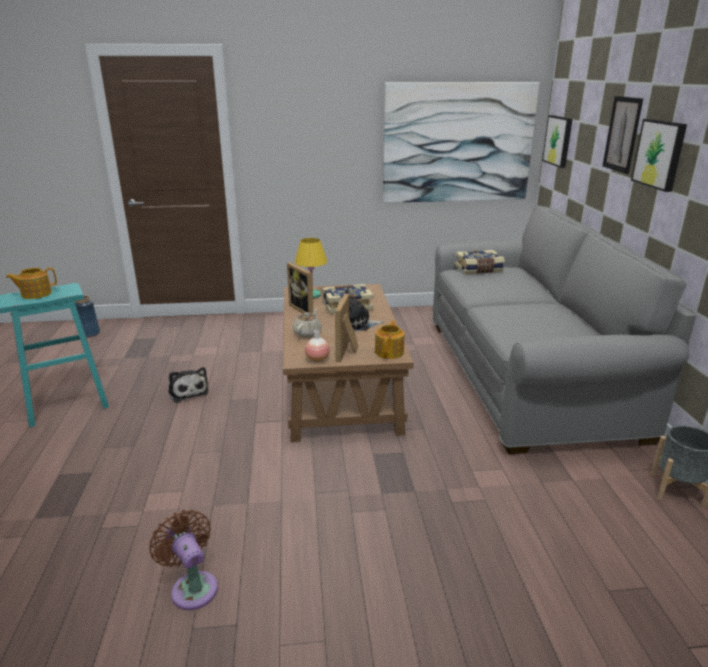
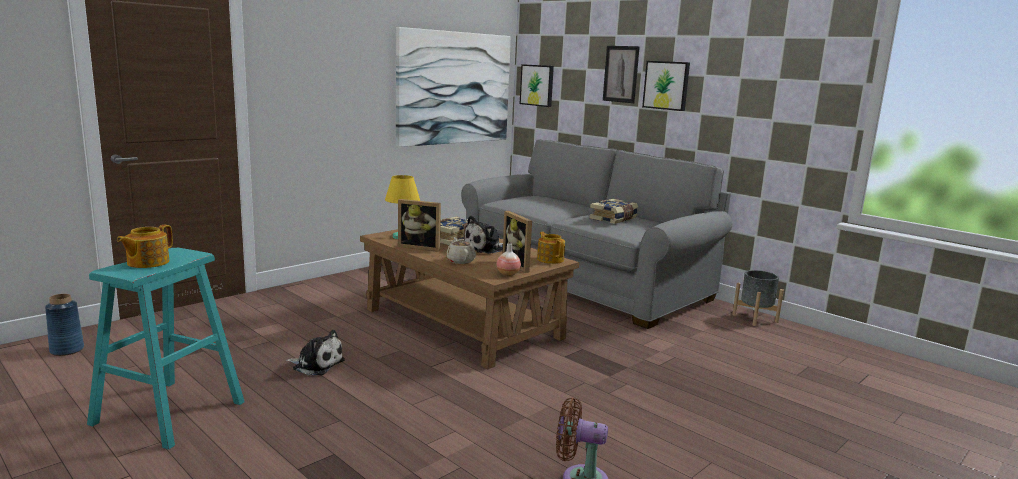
camera: 40 degrees left, 10 degrees down
(479, 270) = (516, 199): book -> book (614, 219)

